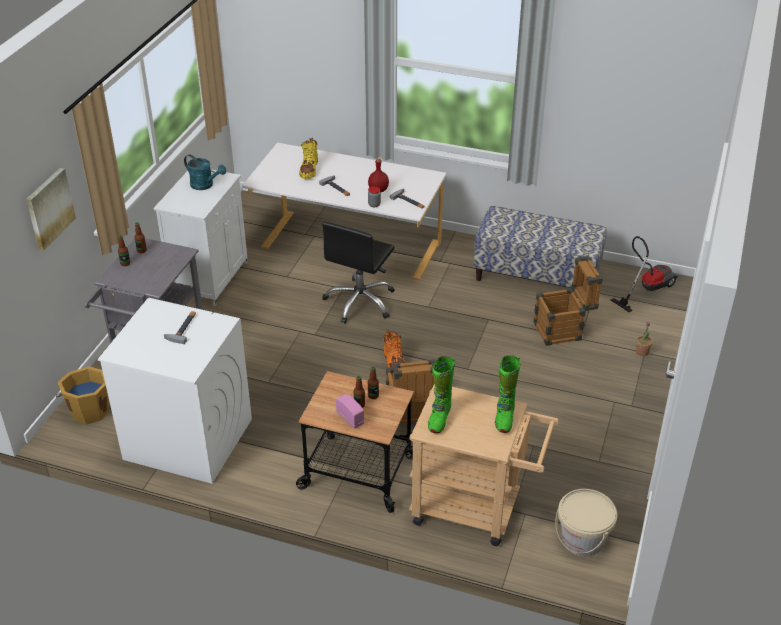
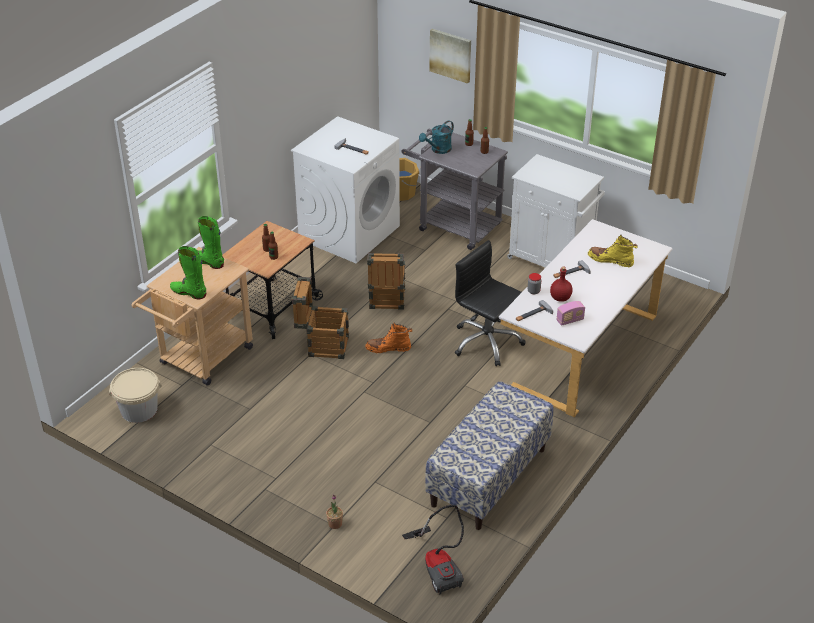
camera: 105 degrees right, 0 degrees up
(205, 185) = (565, 181): turquoise watering can -> turquoise watering can (438, 150)
(350, 418) = (255, 243): radio -> radio (570, 320)
(563, 330) = (392, 473): crate -> crate (386, 302)

